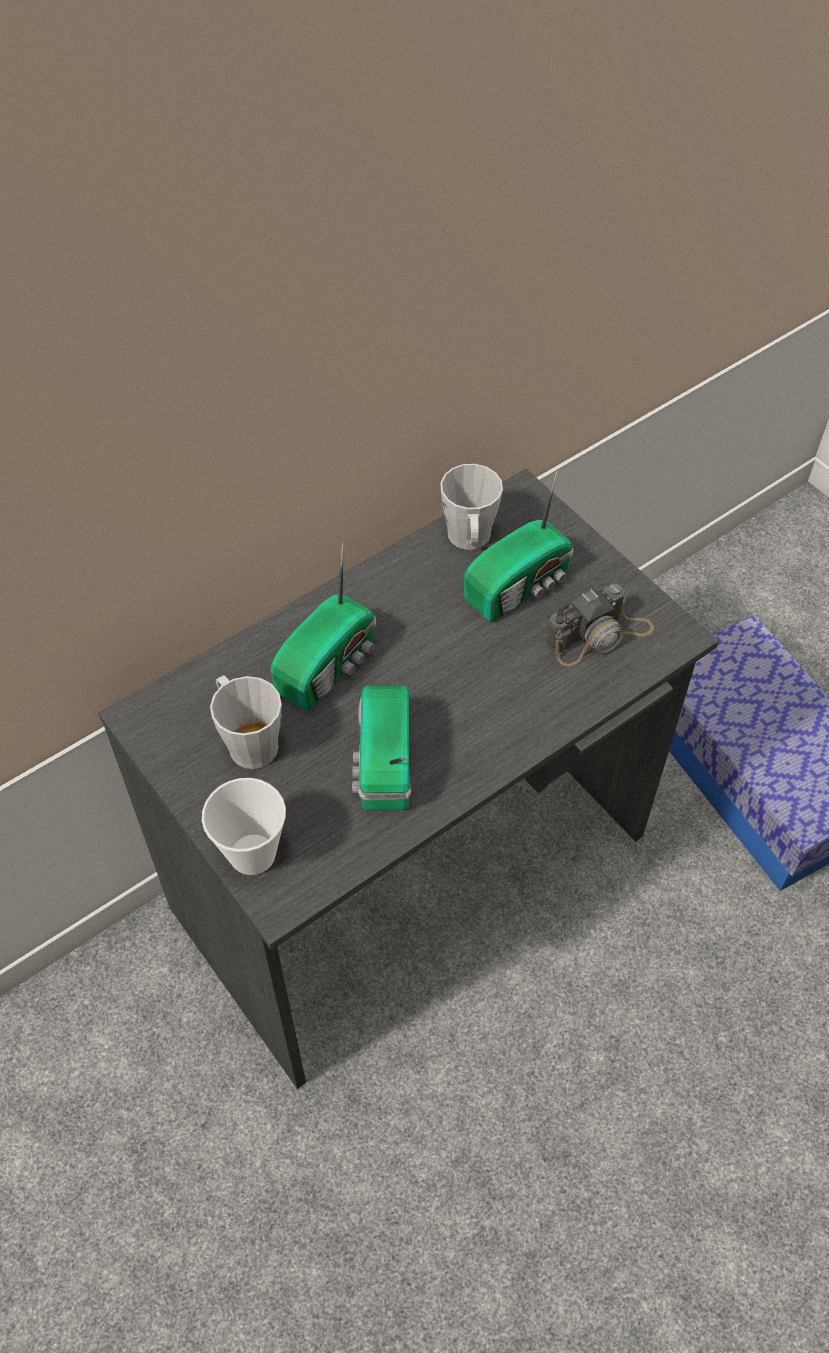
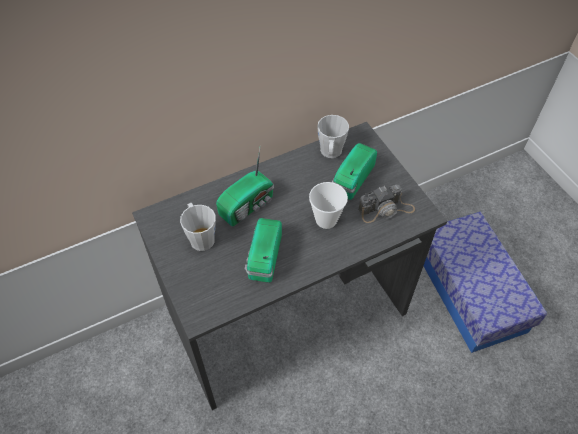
camera: 10 degrees right, 0 degrees up
(252, 854) = (190, 293): cup -> cup (326, 220)
(521, 586) = (351, 179): radio -> radio turned 150 degrees clockwise

